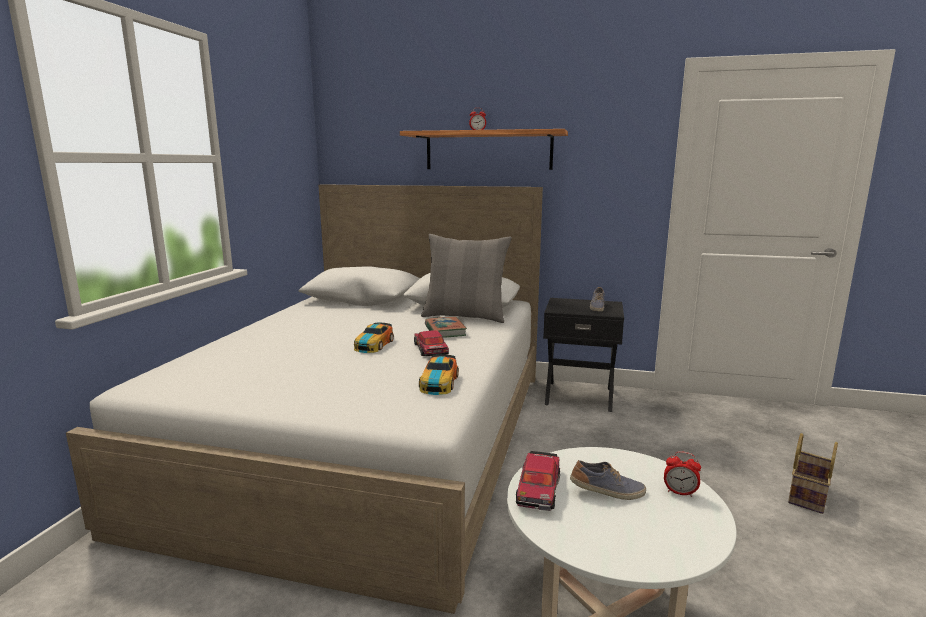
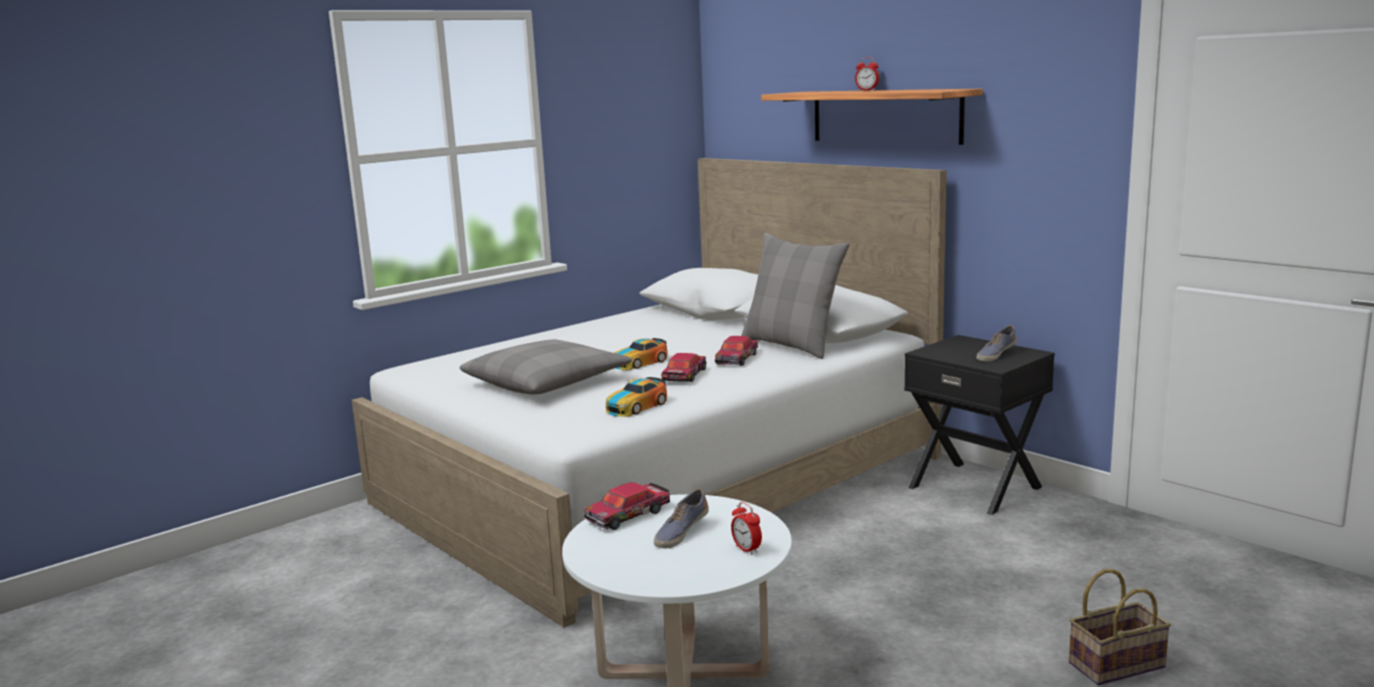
camera: 35 degrees right, 0 degrees up
(319, 375) = (547, 382): none -> grey pillow
(445, 331) = (737, 358): book -> toy car
(607, 492) = (681, 532): shoe -> shoe turned 90 degrees clockwise

